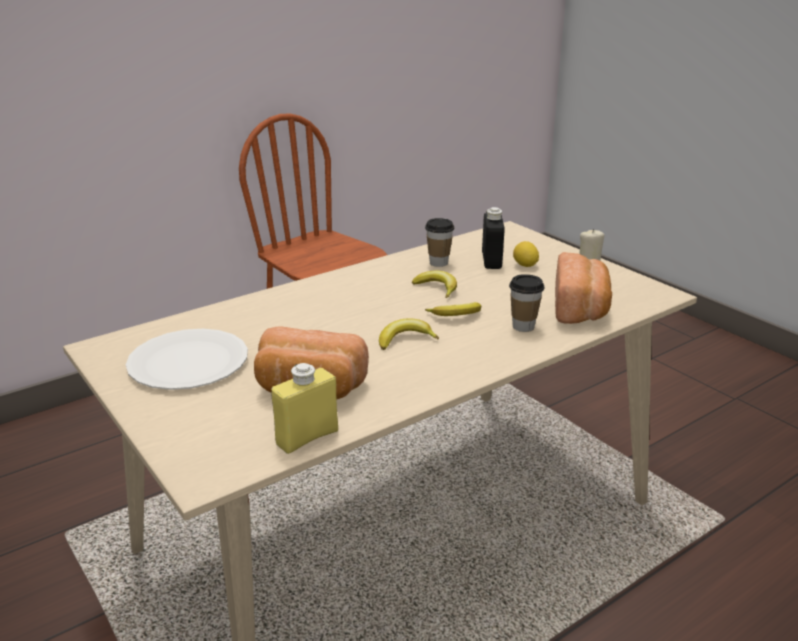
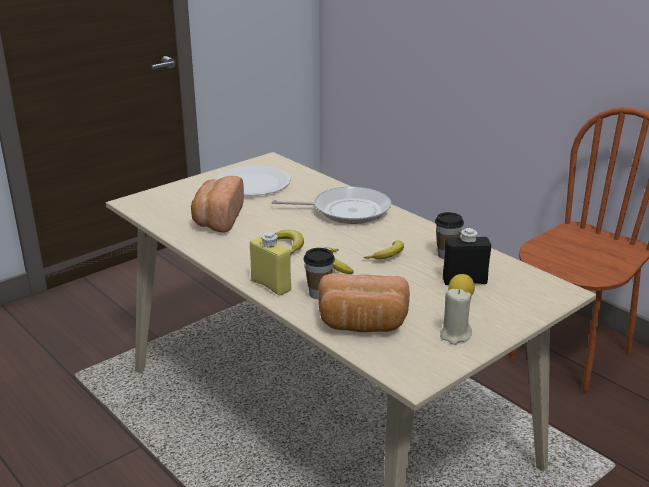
camera: 85 degrees right, 0 degrees up
(307, 437) = (164, 223): yellow bottle -> yellow bottle (271, 285)
(314, 302) = (346, 211): none -> frying pan

